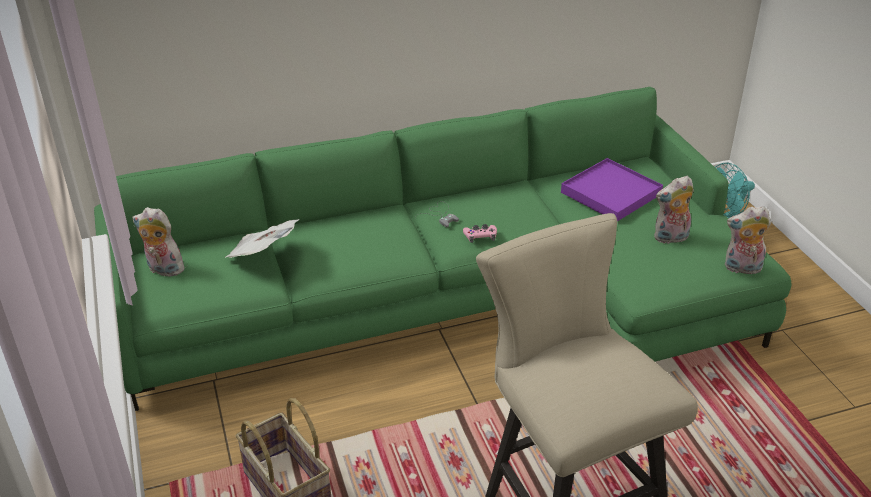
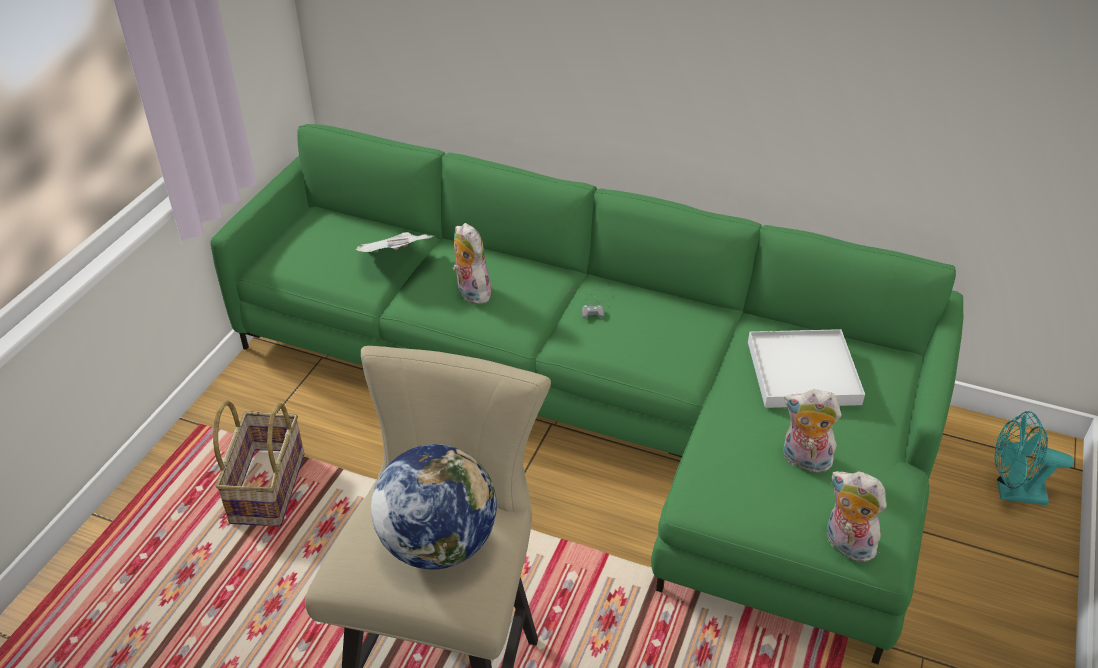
camera: 40 degrees right, 5 degrees up
(163, 270) = (310, 231): plush toy -> plush toy (470, 292)
(480, 236) = (602, 344): pink game controller -> none
(605, 370) = (438, 543): none -> globe
(610, 193) = (802, 372): purple tray -> white tray

